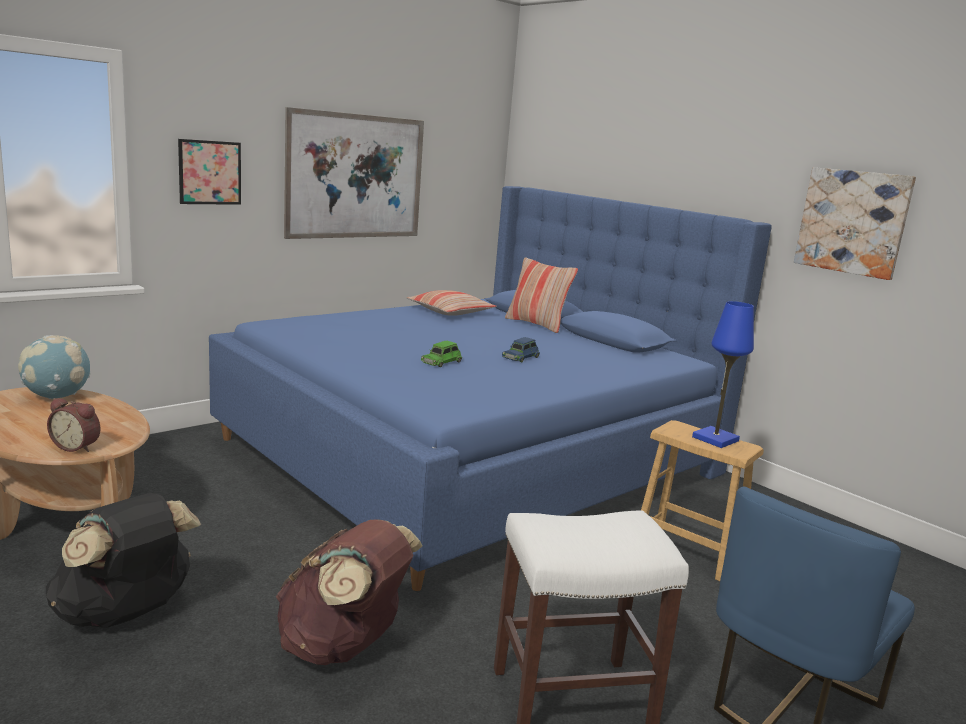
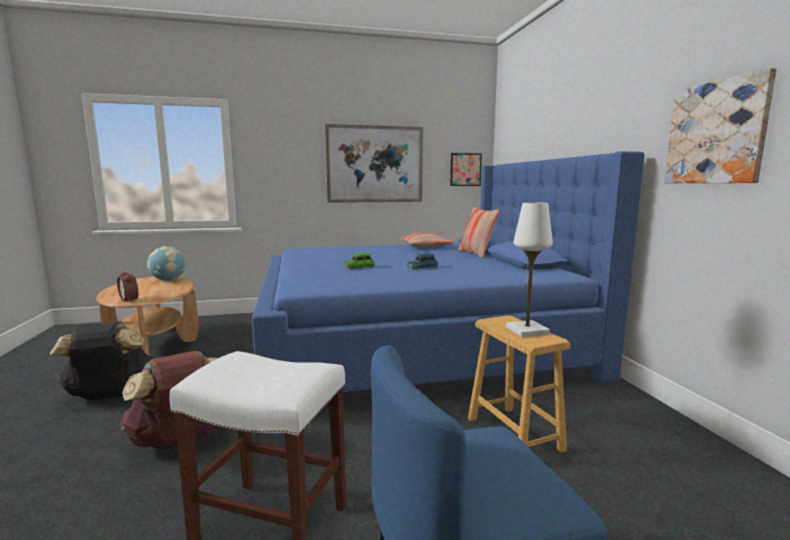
camera: 30 degrees right, 5 degrees down
(210, 172) = (279, 164): picture -> picture (465, 169)
(715, 439) = (527, 330): blue table lamp -> white table lamp

